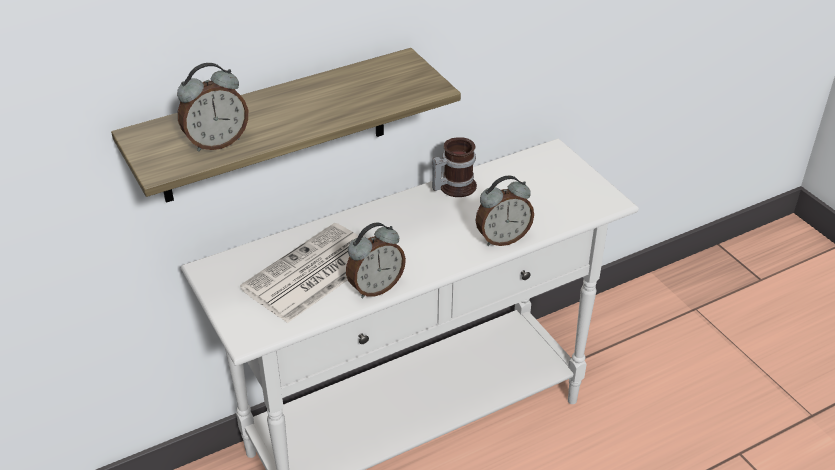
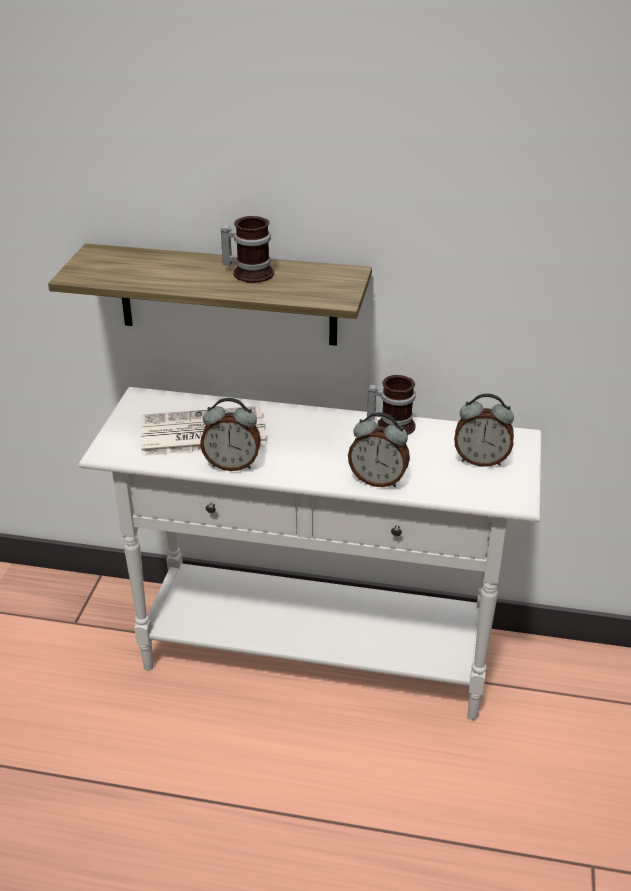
camera: 40 degrees right, 5 degrees down
(216, 142) = (132, 274): alarm clock -> alarm clock (481, 460)
(321, 94) = (250, 272): none -> mug

